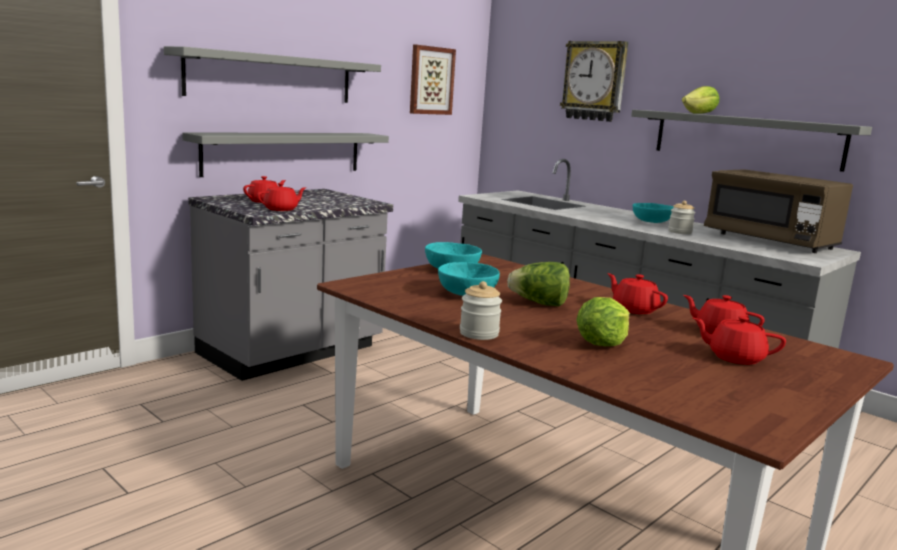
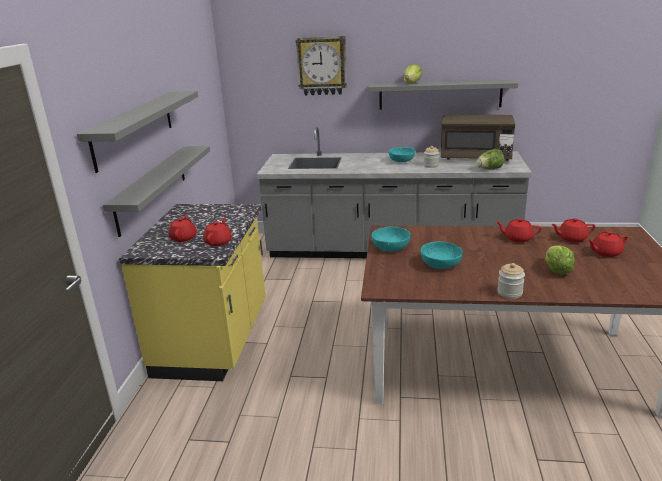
camera: 35 degrees left, 10 degrees up
(292, 352) = (215, 341): grey counter -> yellow counter
(431, 80) = (200, 86): picture -> none
(539, 303) = (480, 255): lettuce -> lettuce (489, 169)

